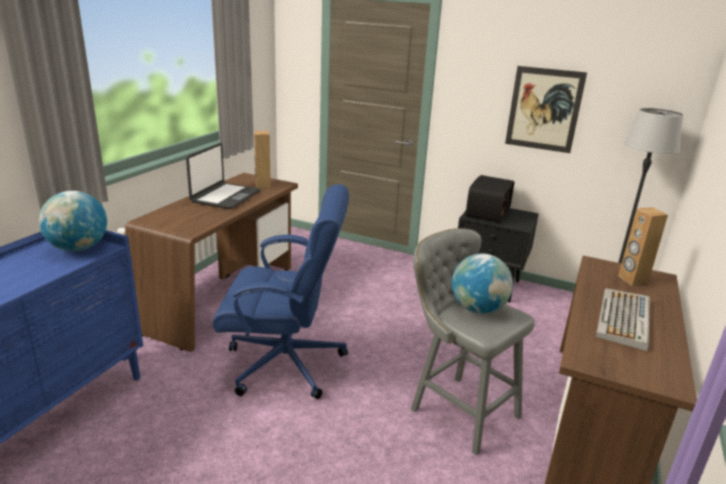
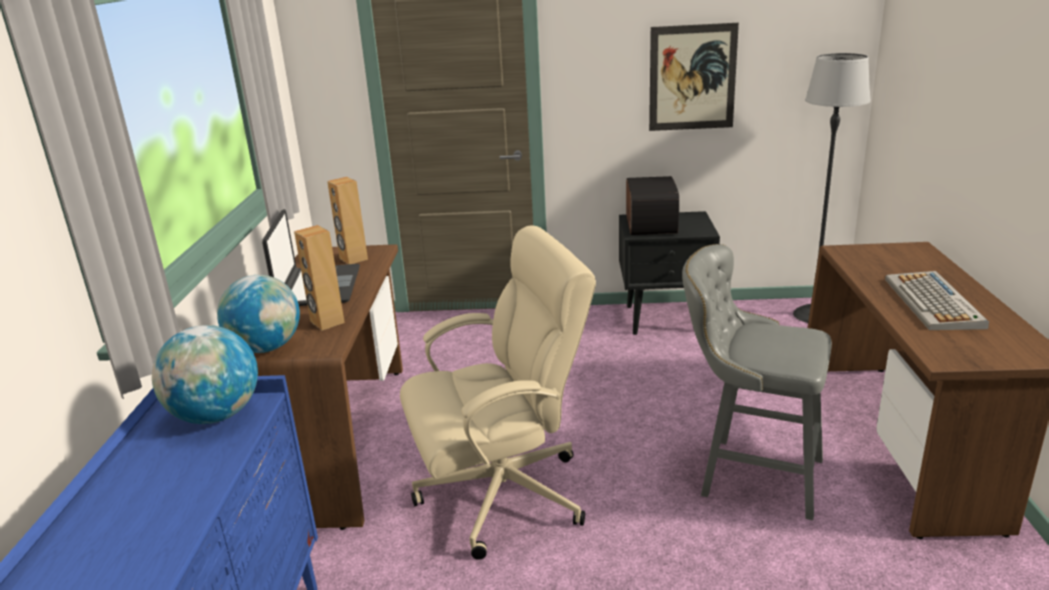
camera: 20 degrees left, 0 degrees up
(285, 363) = (502, 496): blue office chair -> beige office chair
(478, 309) = (766, 339): globe -> globe (266, 348)
(632, 280) = (896, 259): brown speaker -> brown speaker (327, 322)

